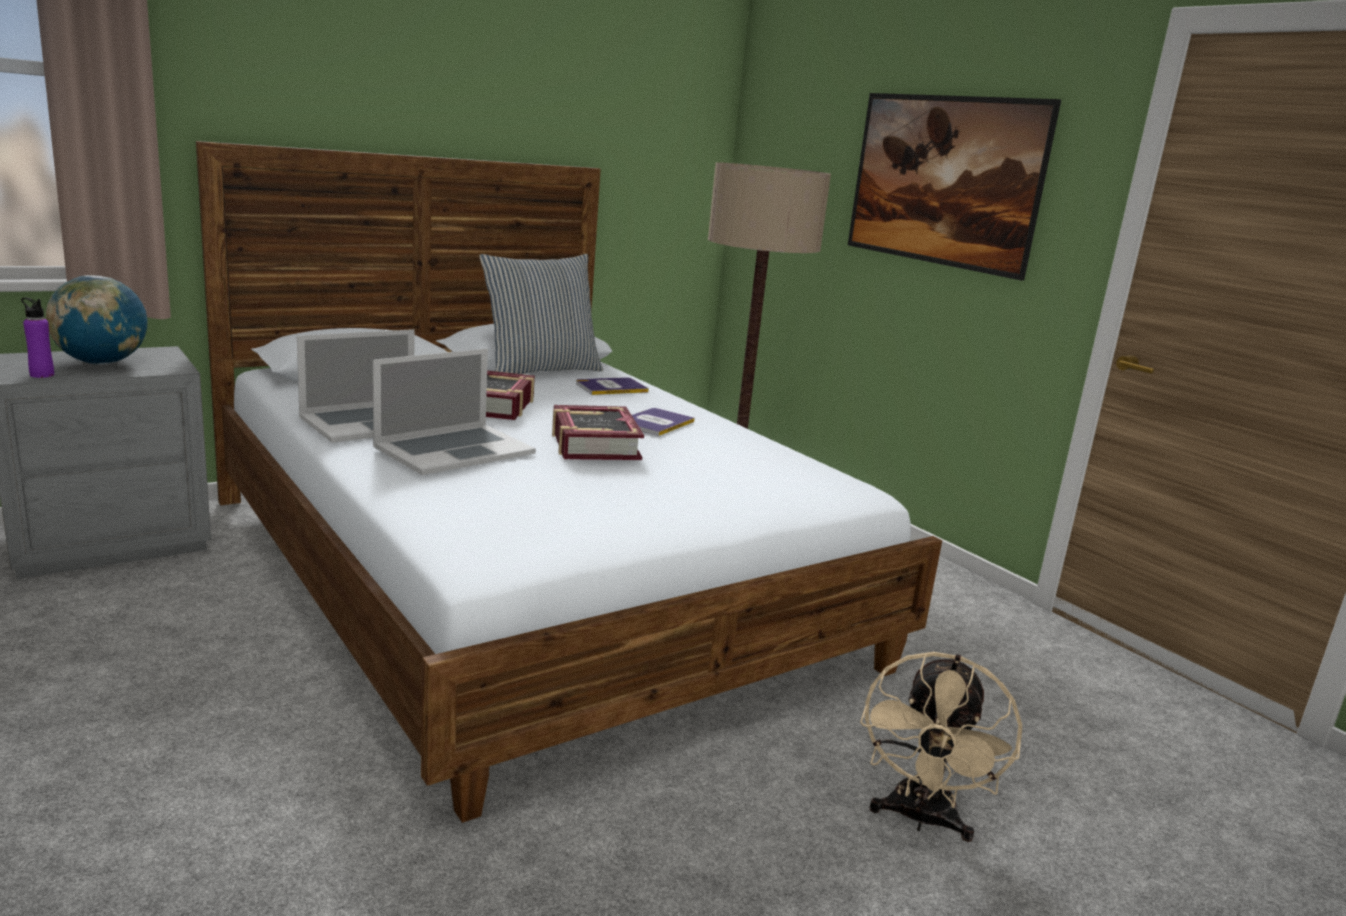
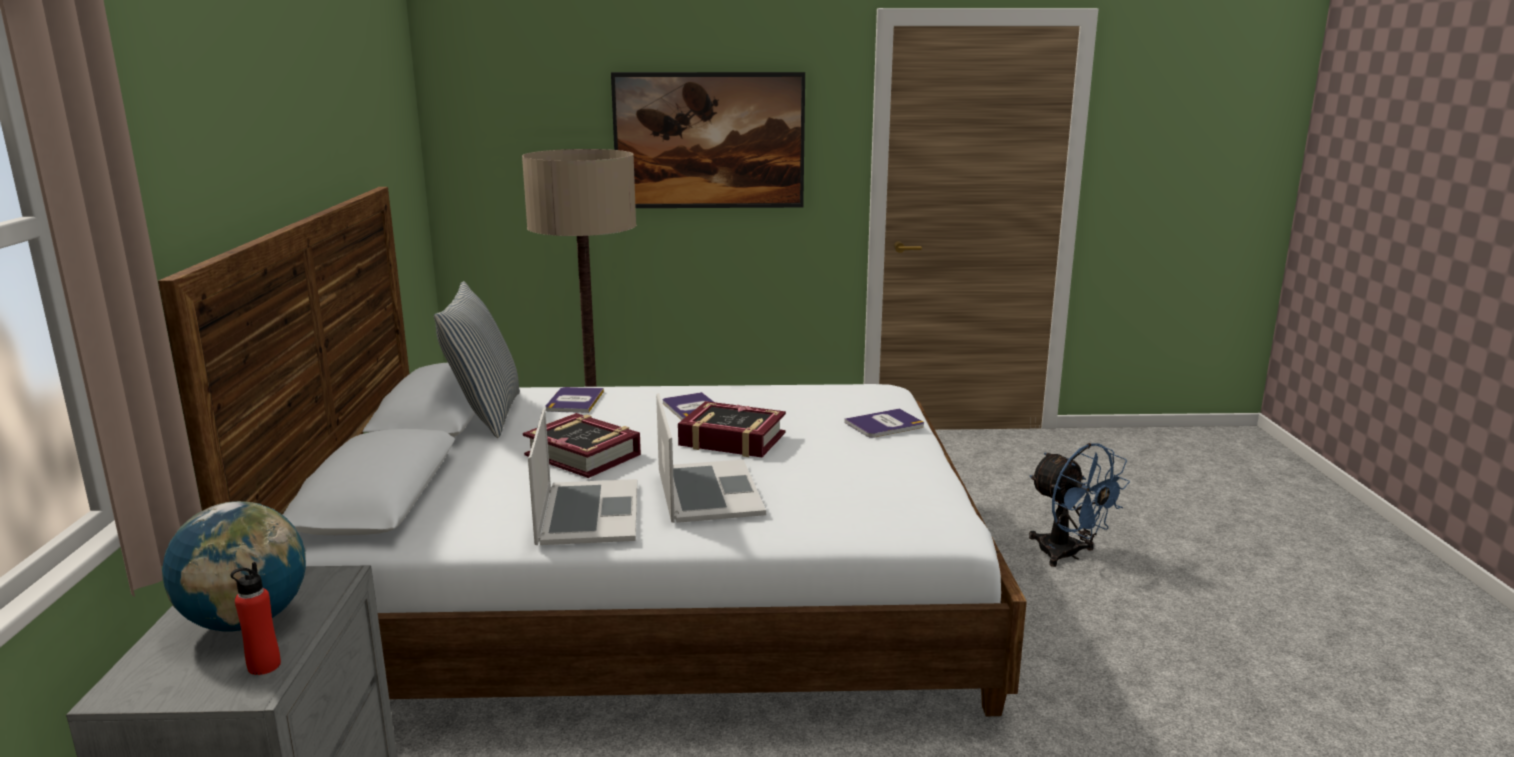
camera: 55 degrees left, 0 degrees up
(42, 375) = (264, 666): purple bottle -> red bottle
(735, 499) = (885, 425): none -> book
(920, 819) = (1067, 555): beige fan -> blue fan

